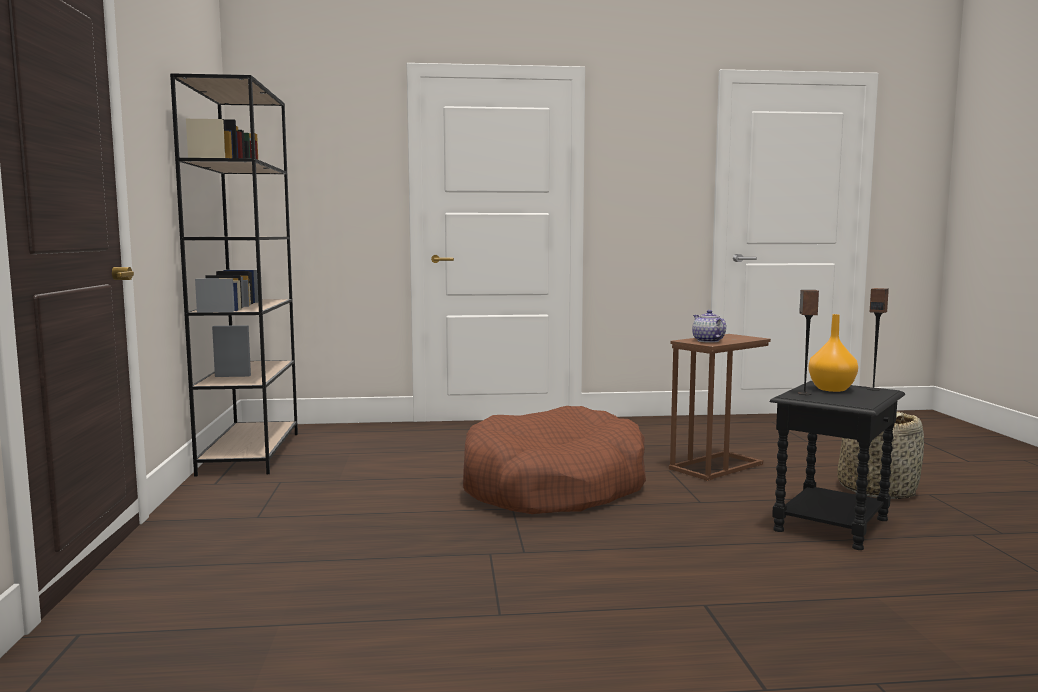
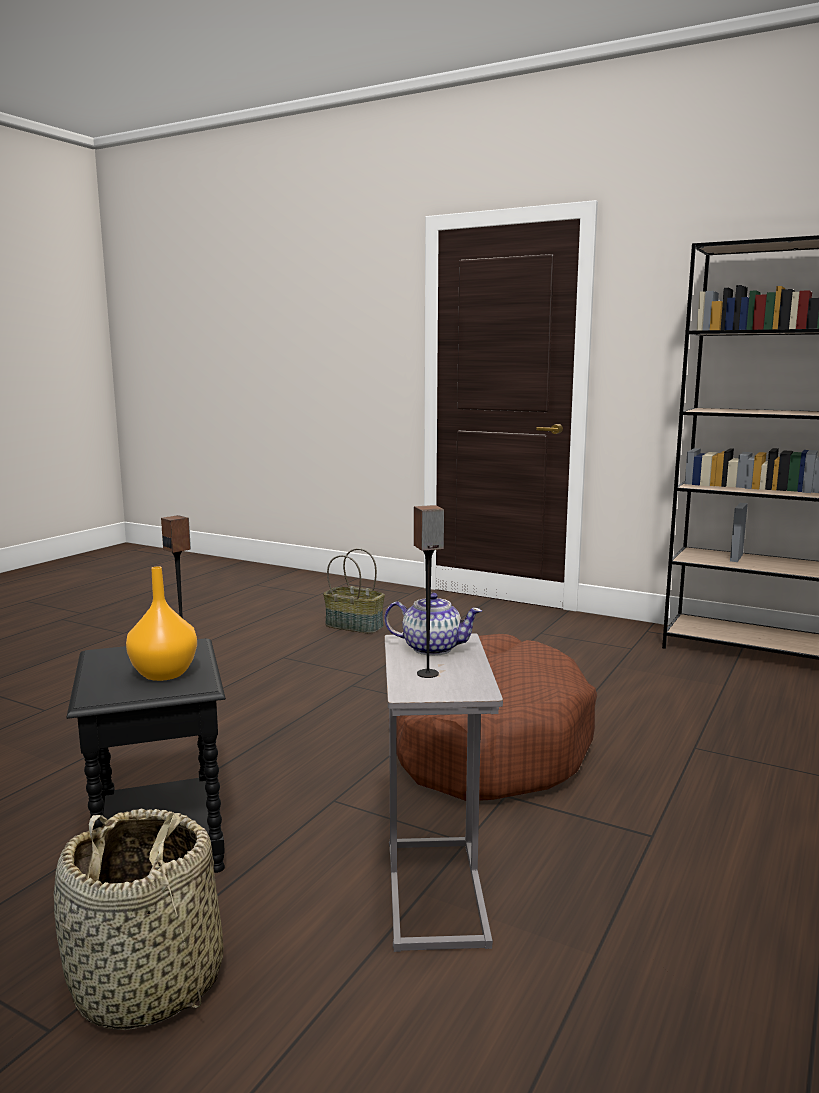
camera: 125 degrees right, 5 degrees up
(316, 616) = (355, 626): none -> basket
(716, 467) = (434, 891): brown side table -> grey side table
(873, 389) = (111, 694): speaker -> speaker (427, 674)

